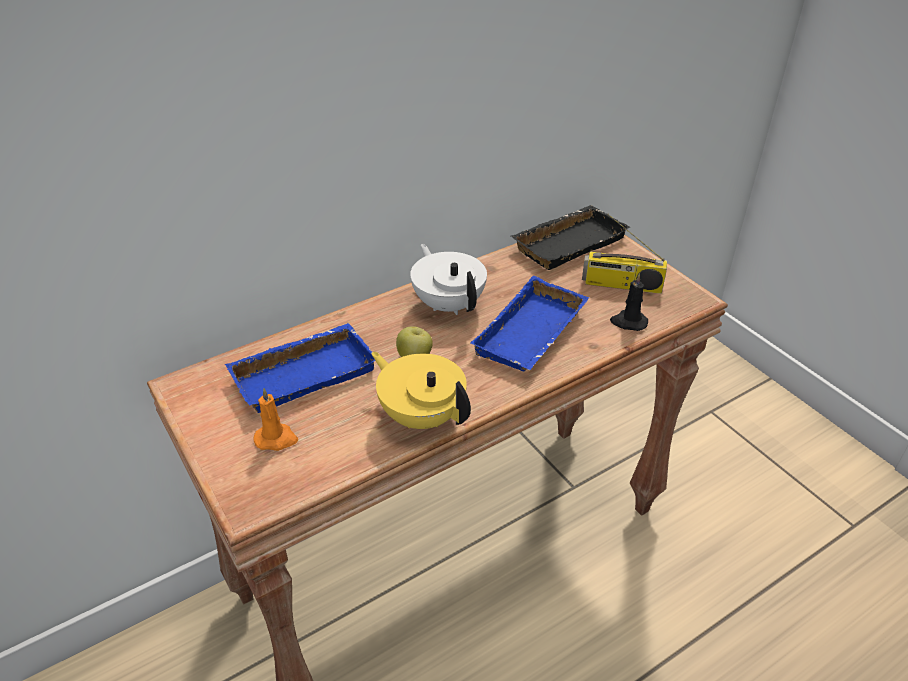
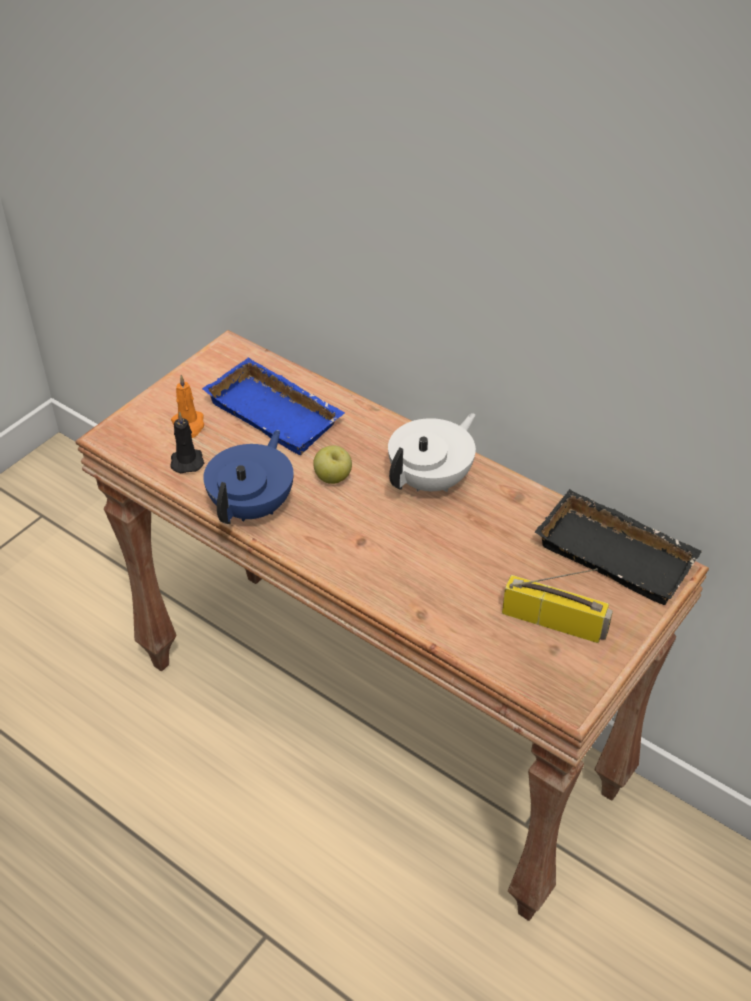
camera: 70 degrees right, 5 degrees up
(422, 415) = (253, 506): yellow teapot -> blue teapot
(532, 335) = (413, 559): blue tray -> none
(621, 285) = (555, 621): radio -> radio turned 120 degrees clockwise
(628, 322) = (482, 639): black candle -> black candle (187, 460)

